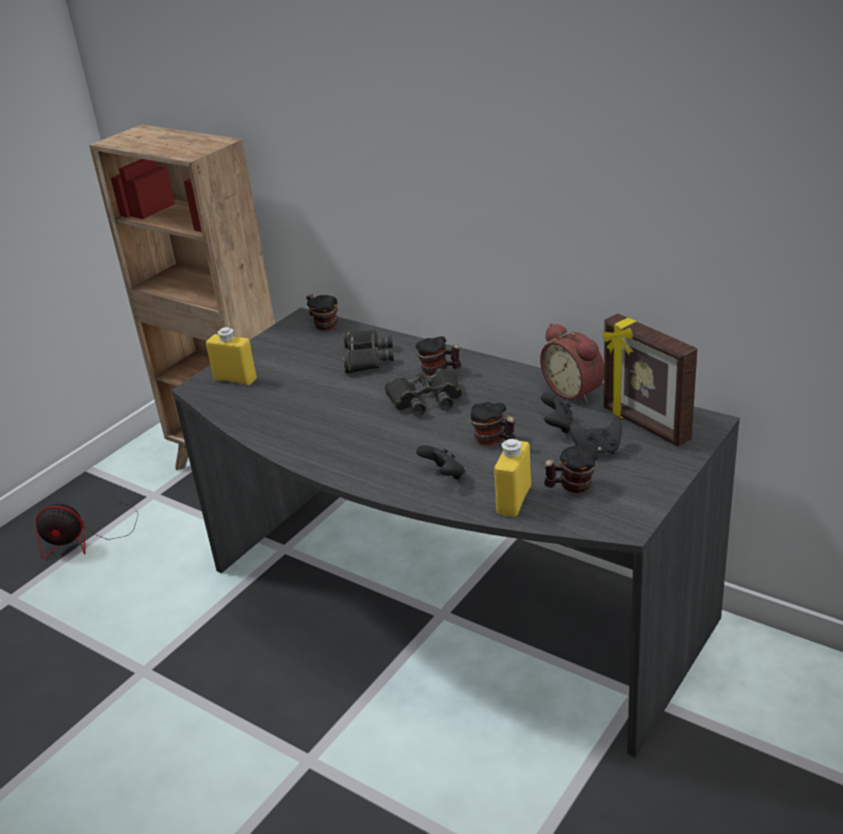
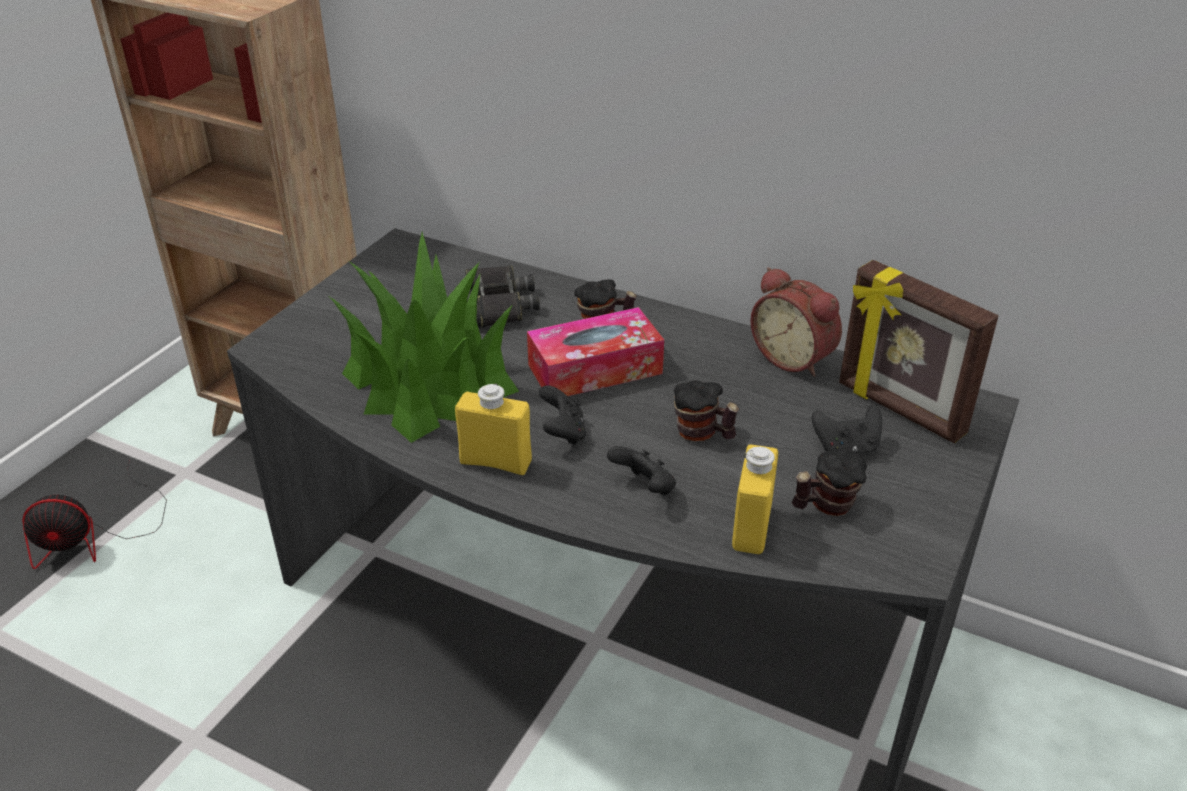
camera: 10 degrees left, 5 degrees up
(235, 379) = (318, 335): yellow bottle -> yellow bottle (495, 462)
(306, 409) = (428, 382): none -> potted plant
(323, 324) = (431, 254): mug -> none
(426, 399) = (595, 369): black binoculars -> tissue box
(558, 426) = (784, 411): black game controller -> black game controller (563, 433)

